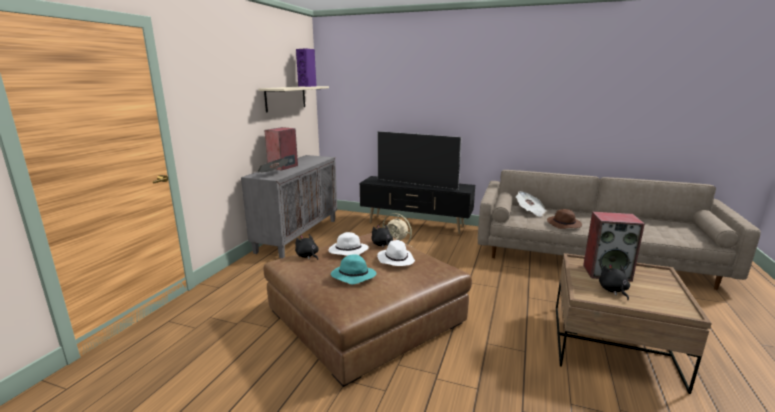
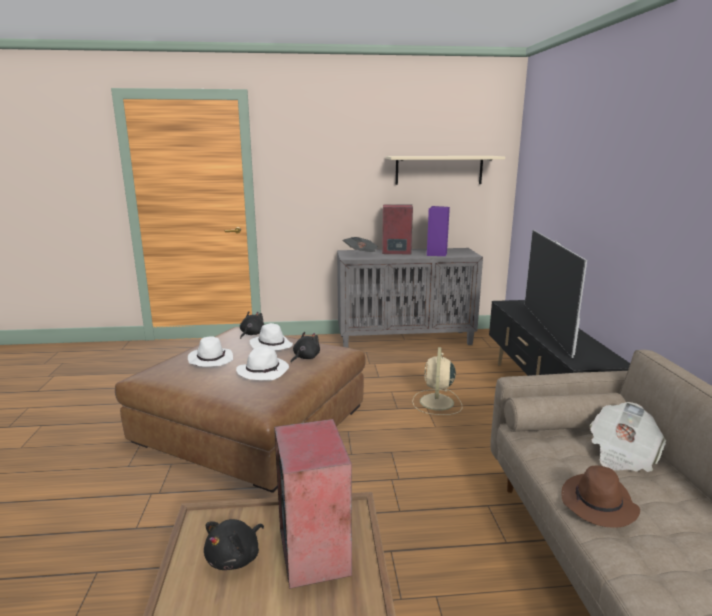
camera: 65 degrees right, 0 degrees up
(308, 86) = (474, 155): purple speaker -> purple speaker (436, 254)
(352, 276) = (210, 360): turquoise hat -> white hat
(613, 290) = (235, 557): black plush toy -> black plush toy turned 150 degrees clockwise

